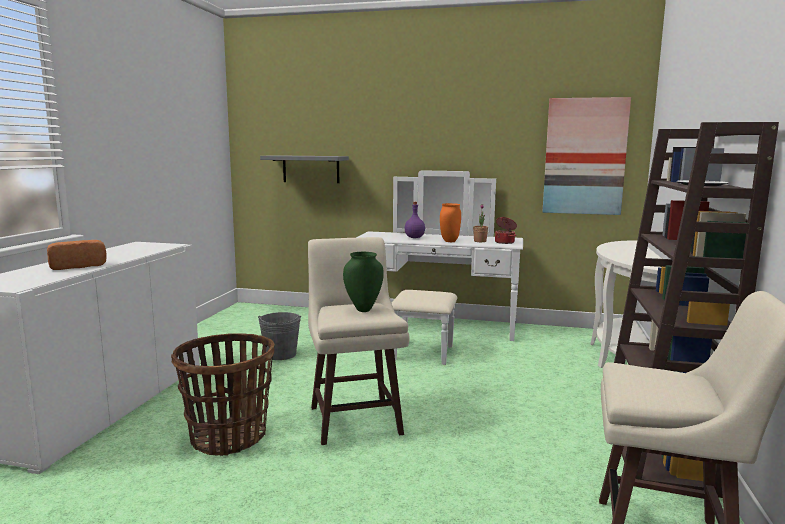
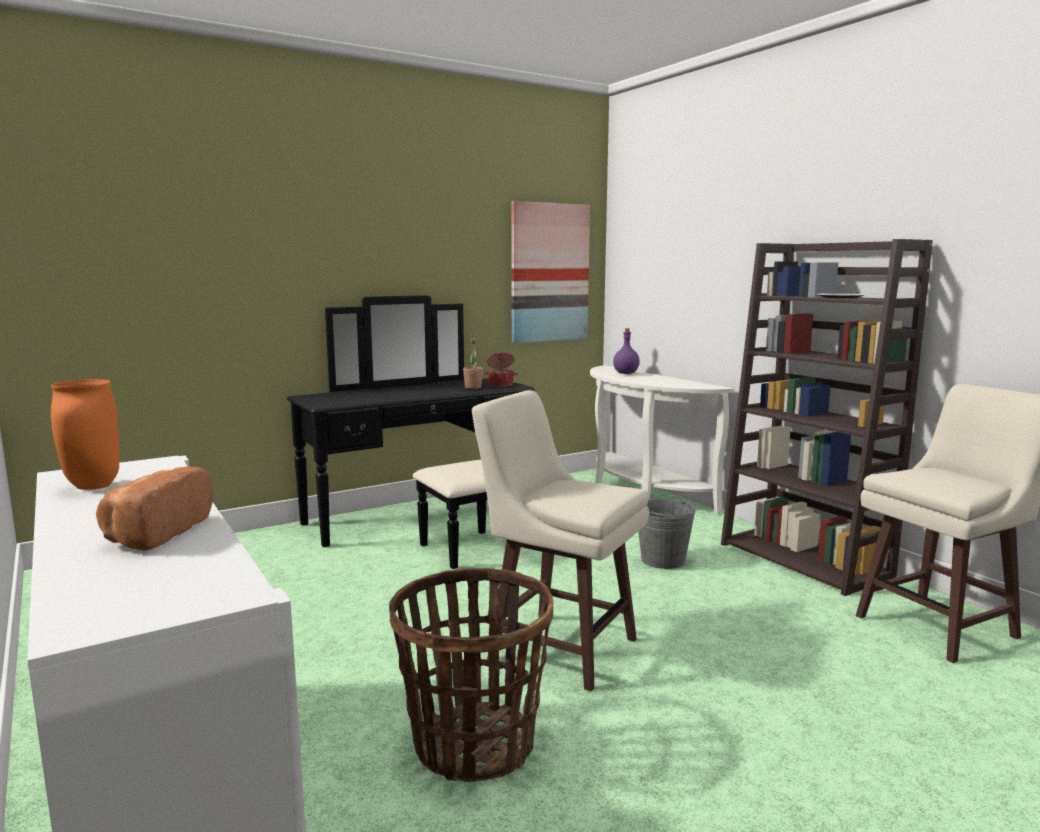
camera: 45 degrees left, 0 degrees up
(280, 354) = (295, 617): grey bucket -> grey bucket (663, 560)
(311, 169) = (174, 302): grey shelf -> none
(363, 309) = (583, 489): green vase -> none
(414, 237) = (385, 394): purple bottle -> purple bottle (625, 373)
(434, 332) = (430, 522): white dresser -> black dresser
(450, 241) = (444, 392): orange vase -> orange vase (94, 486)

